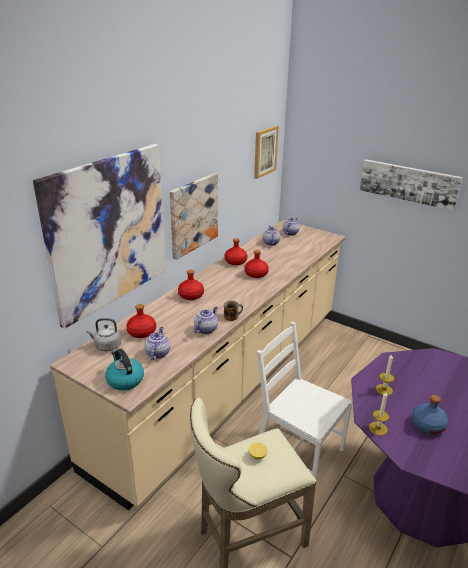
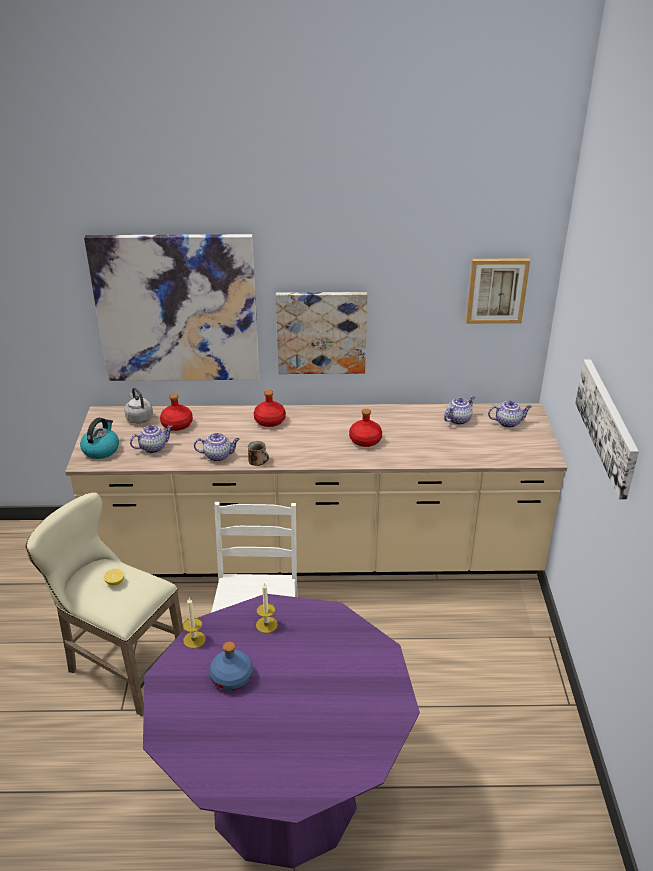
camera: 55 degrees right, 5 degrees up
(235, 261) = (376, 416): red bottle -> none

